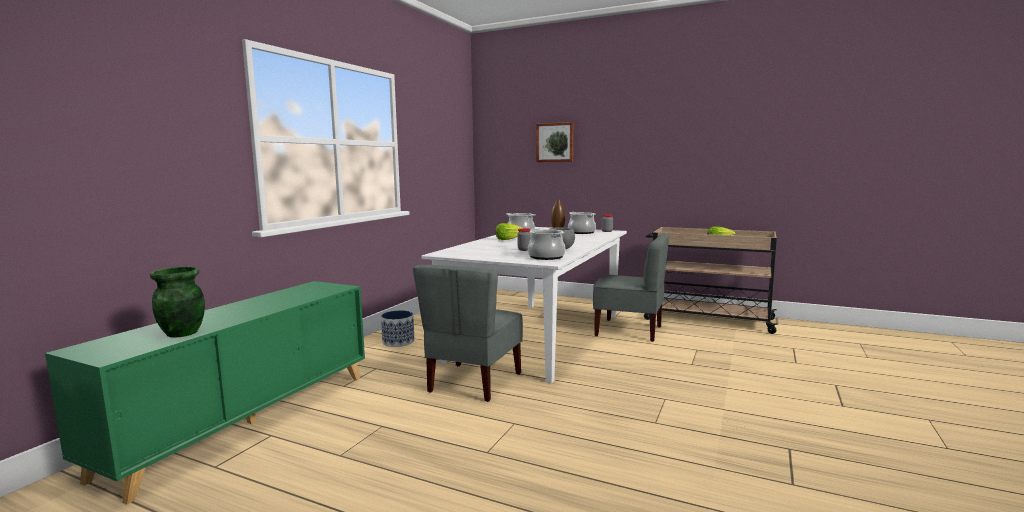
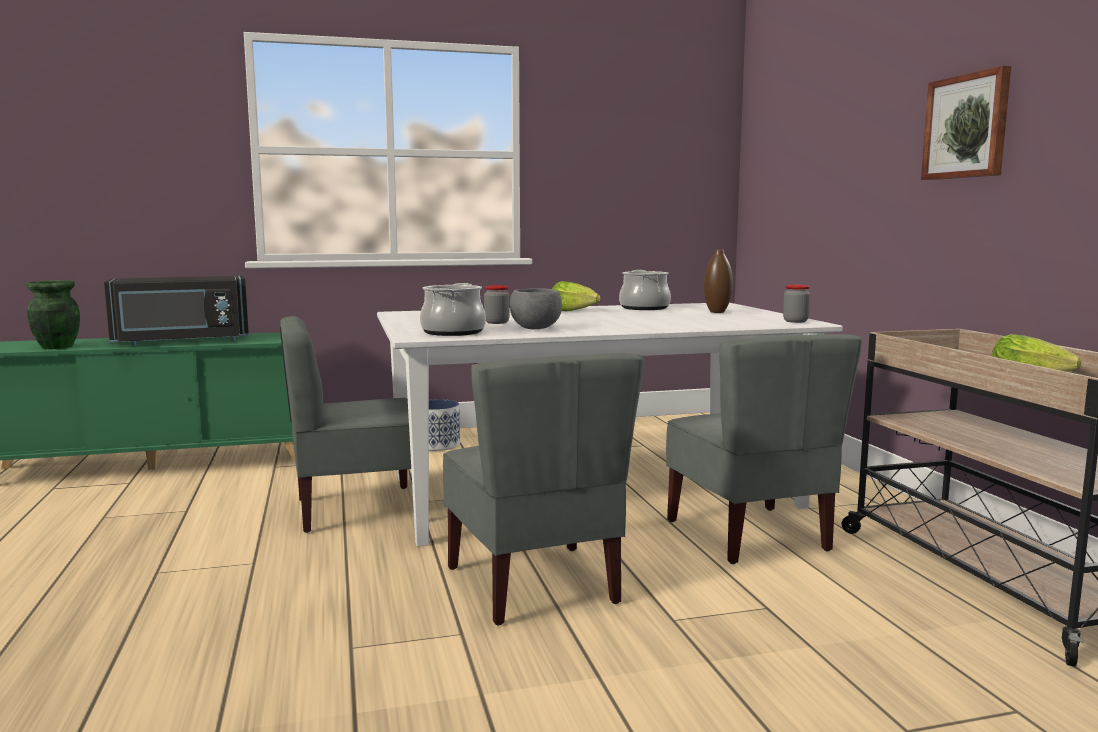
camera: 50 degrees right, 0 degrees up
(270, 305) = (182, 341): none -> black microwave
(555, 142) = (829, 138): picture -> picture (967, 127)
(581, 232) = (739, 317): cooking pot -> none
(631, 374) = (535, 585): none -> grey chair

